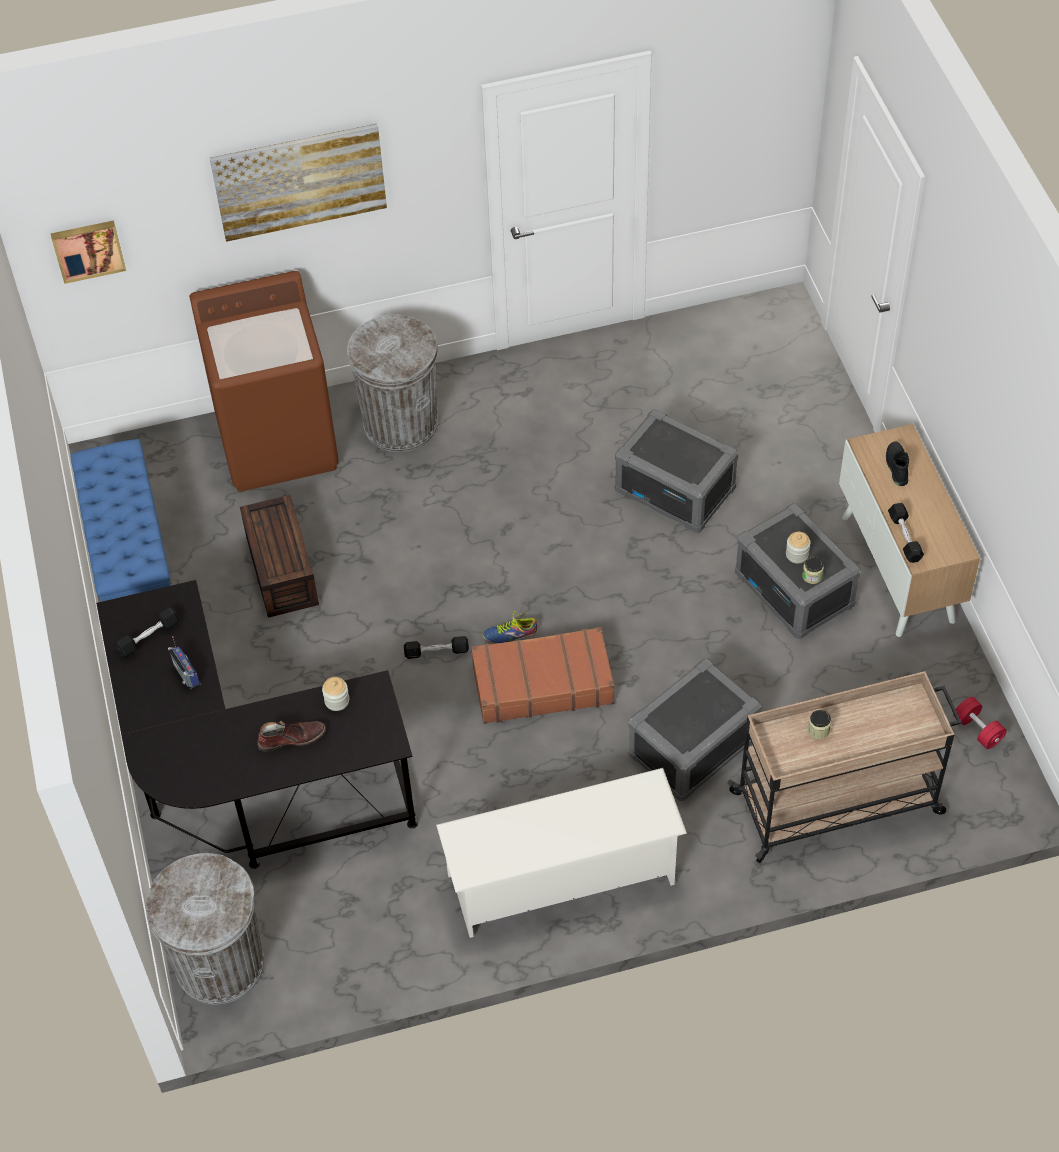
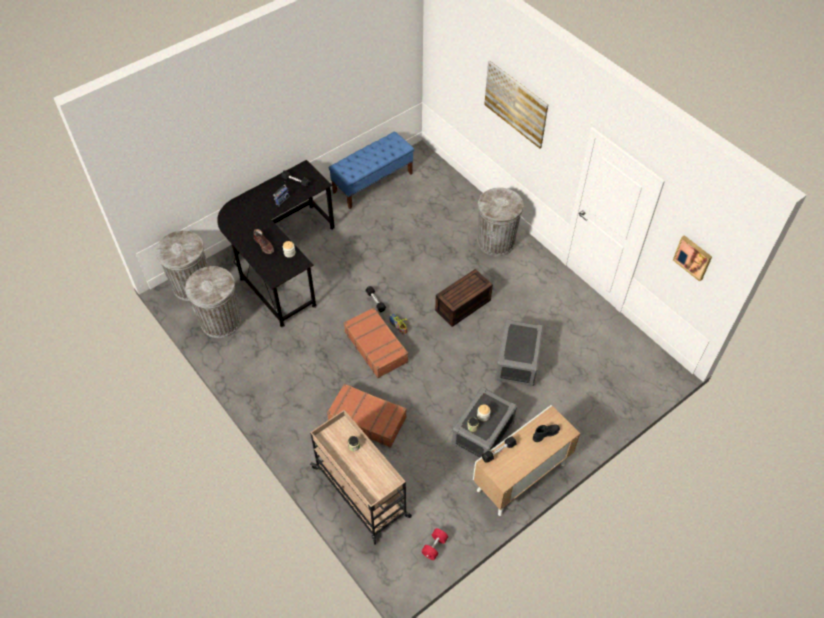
camera: 65 degrees right, 0 degrees up
(88, 249) = (444, 62): picture -> picture (693, 257)
(278, 442) = (460, 204): brown washing machine -> none
(284, 572) = (392, 233): brown storage box -> brown storage box (463, 306)
(346, 932) = (221, 321): none -> grey trash can
(562, 879) = (274, 390): white shoe rack -> none
(693, 747) = (367, 419): grey storage box -> brown suitcase

